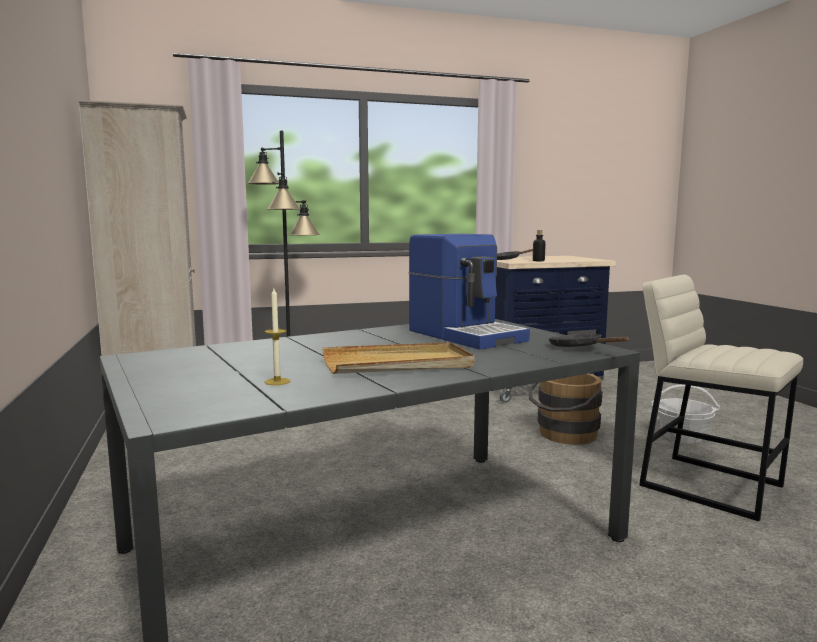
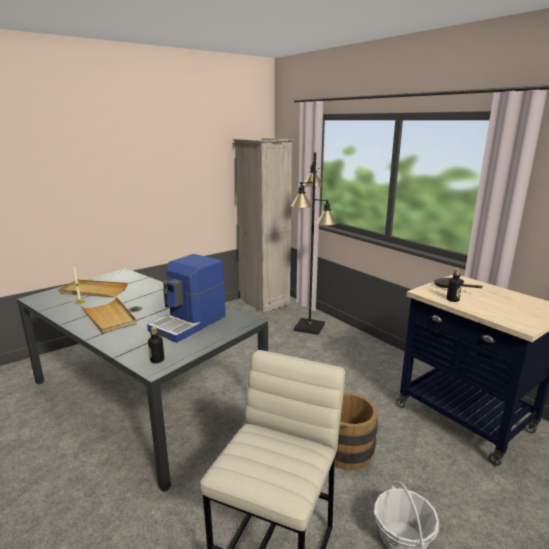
camera: 70 degrees right, 10 degrees up
(220, 374) = (93, 291): none -> beige tray
(579, 348) = (157, 360): black frying pan -> bottle

